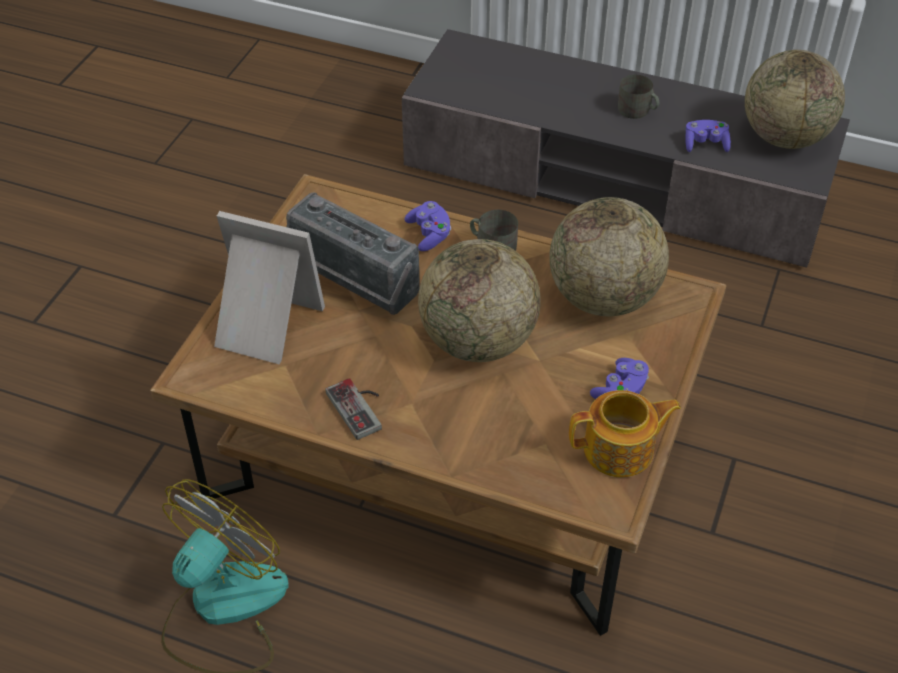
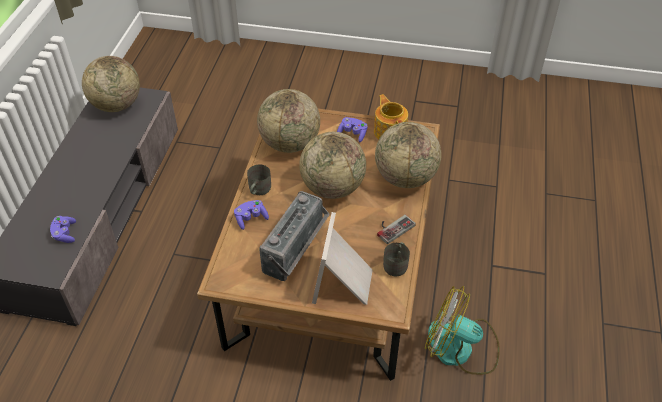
camera: 100 degrees left, 0 degrees up
(480, 449) = (405, 178): none -> globe
(637, 111) = (88, 165): grey mug -> grey mug (397, 264)
(705, 144) = (122, 135): purple game controller -> purple game controller (65, 234)

